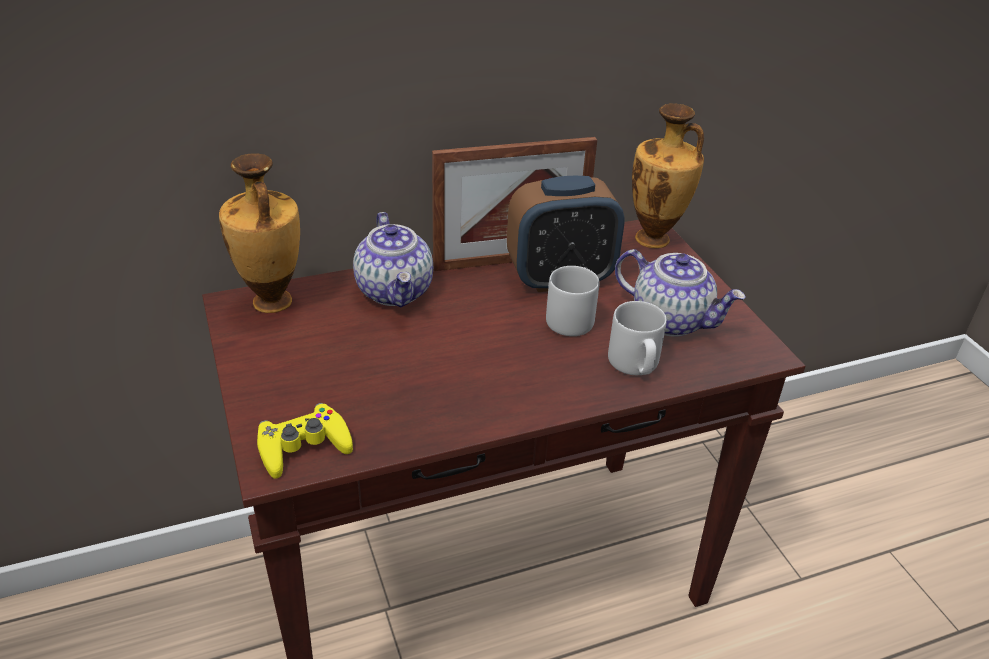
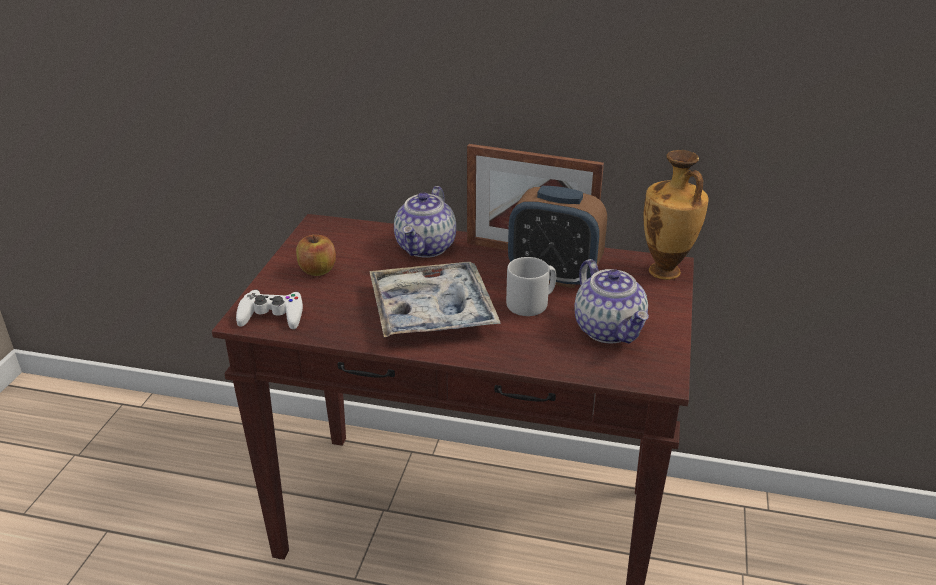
camera: 35 degrees right, 5 degrees down
(272, 303) = (341, 231): vase -> none
(297, 365) = (317, 270): none -> apple
(303, 447) = (272, 316): yellow game controller -> white game controller
(483, 366) = (432, 311): none -> tray
(635, 364) = (543, 348): grey mug -> none

